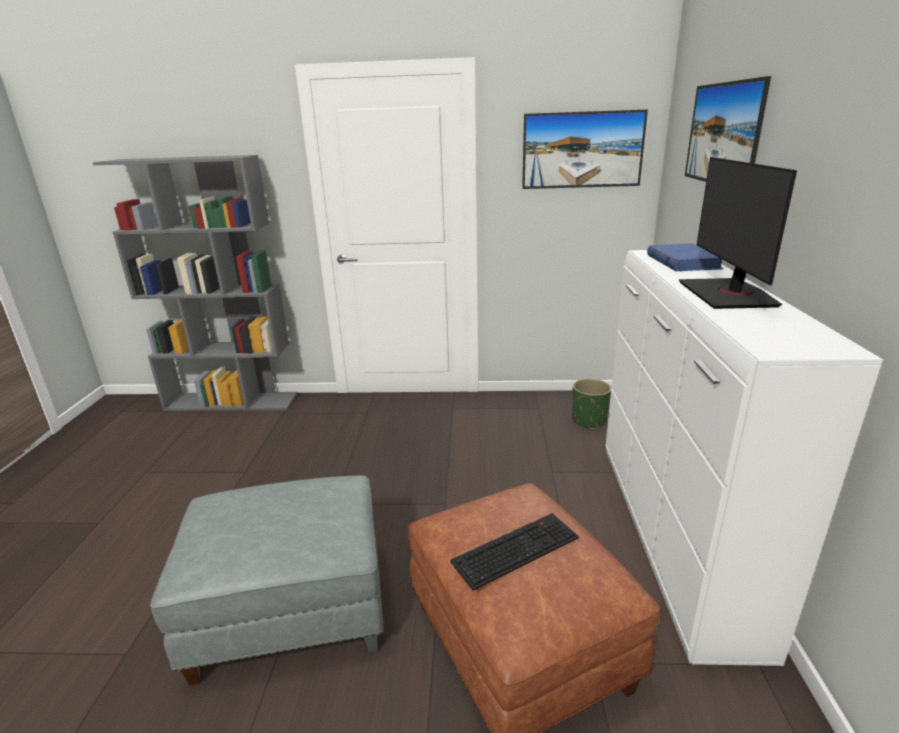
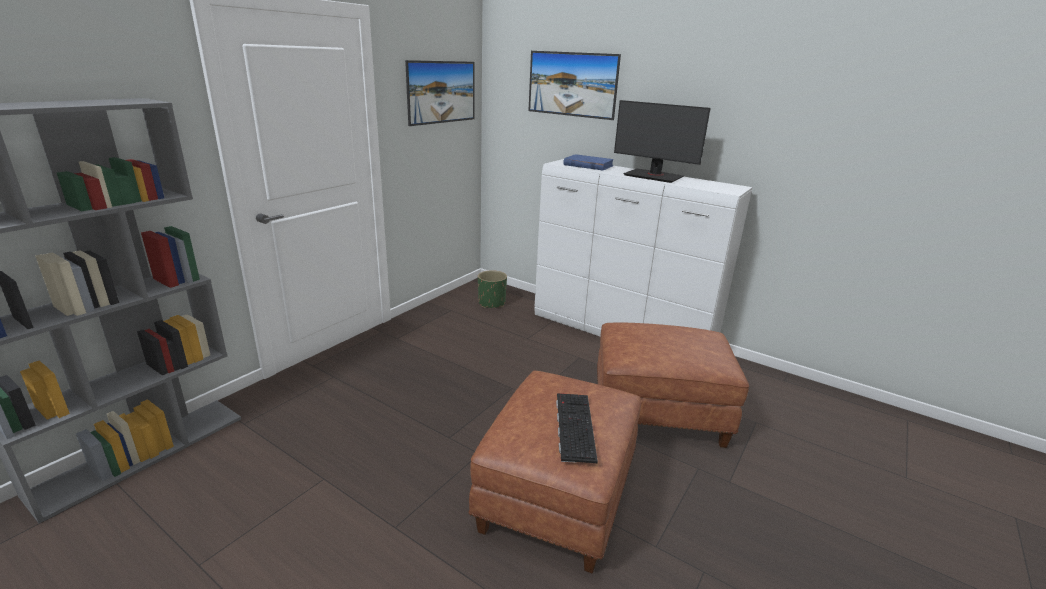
camera: 60 degrees left, 0 degrees up
(293, 609) = (556, 495): grey ottoman -> brown ottoman
(515, 548) = (672, 343): keyboard -> keyboard (573, 425)

